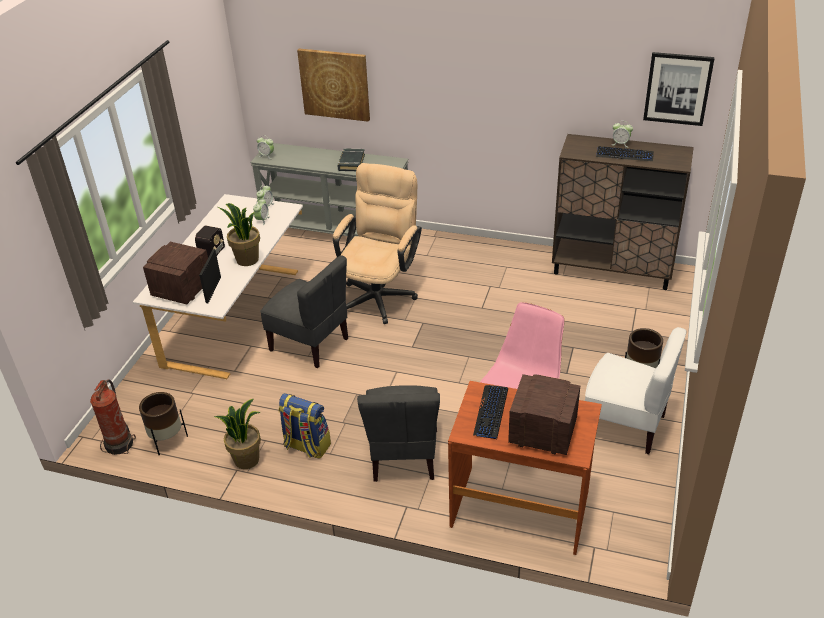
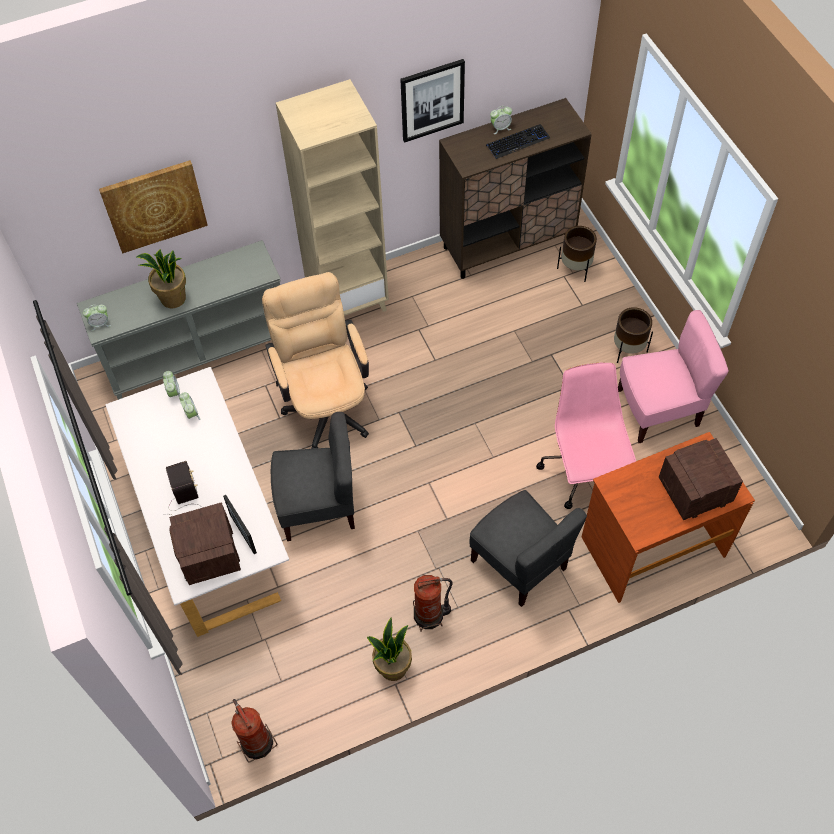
camera: 40 degrees left, 20 degrees up
(167, 440) = (298, 704): brown planter -> brown planter (575, 268)
(247, 260) = (234, 475): potted plant -> potted plant (173, 299)
(306, 446) = (430, 615): backpack -> fire extinguisher
(351, 162) = (207, 280): black book -> none
(459, 249) = (348, 301): none -> beige bookcase
(491, 412) = (640, 499): keyboard -> none
(625, 425) = (658, 409): white chair -> pink chair
(677, 88) = (545, 51): picture -> picture (432, 100)

